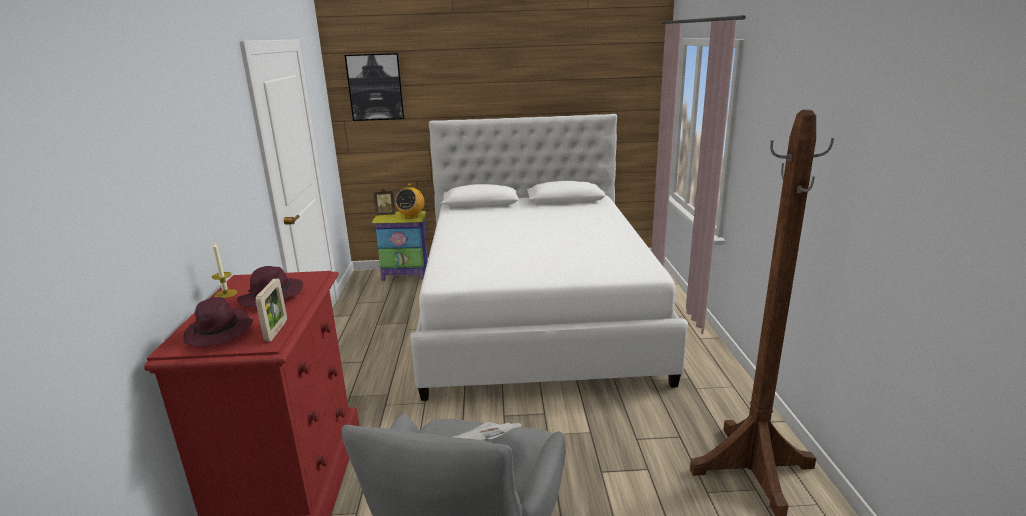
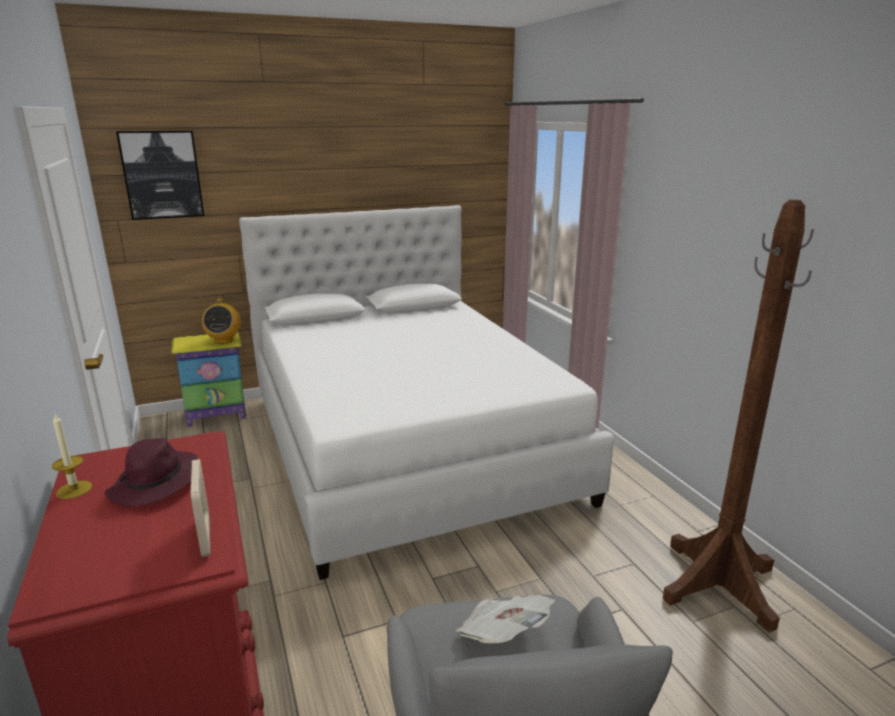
camera: 20 degrees left, 0 degrees up
(219, 332) = (112, 555): purple hat -> none
(386, 214) = (187, 340): picture frame -> none

